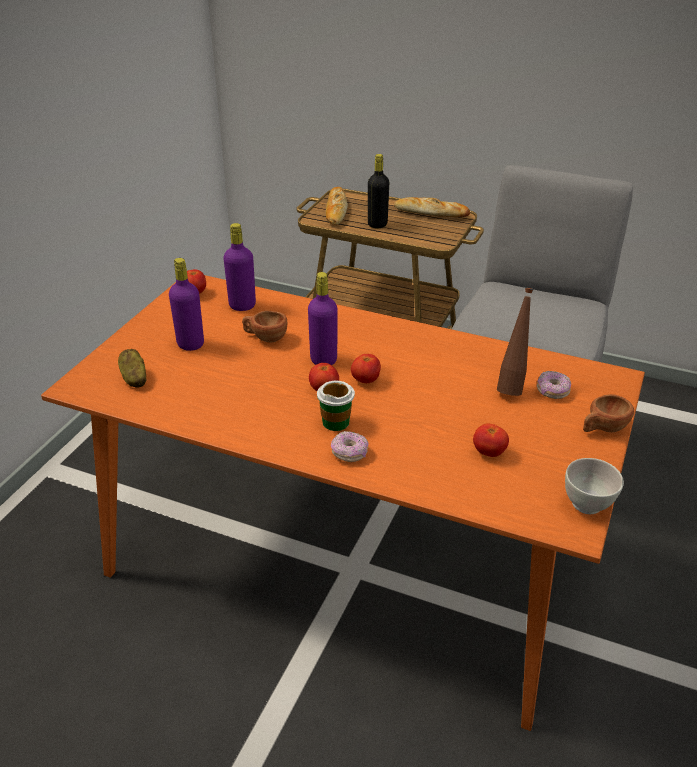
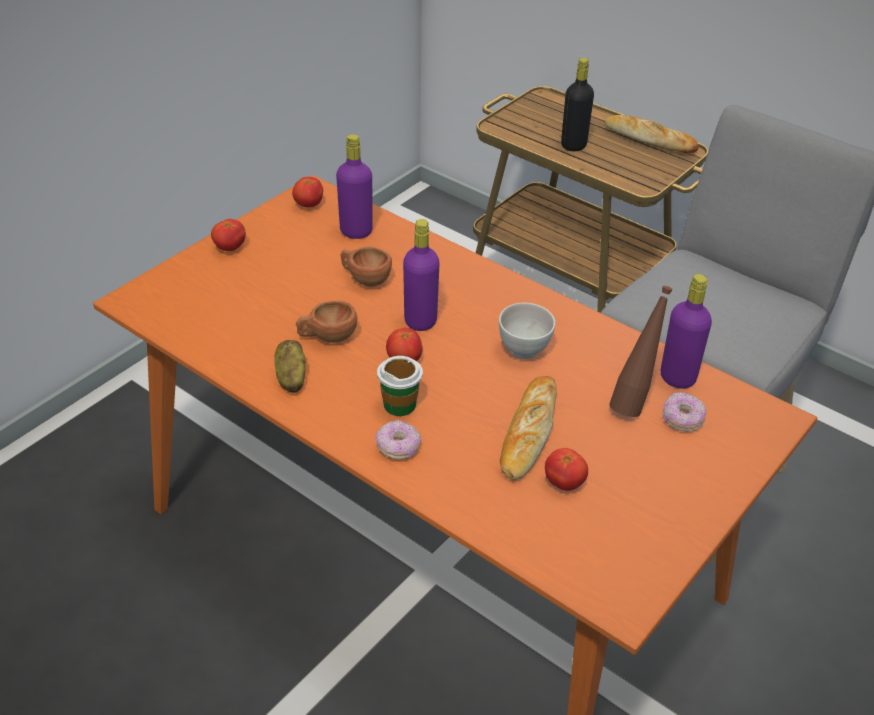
camera: 15 degrees right, 5 degrees up
(134, 378) = (198, 303): potato -> potato (291, 378)
(190, 344) = (277, 271): purple bottle -> purple bottle (677, 377)
(336, 210) = (529, 117): bread -> bread (528, 432)
(365, 380) = (458, 358): tomato -> tomato (230, 248)
(588, 505) = (653, 578): white bowl -> white bowl (524, 351)
(603, 428) = (722, 483): brown cup -> brown cup (327, 337)

